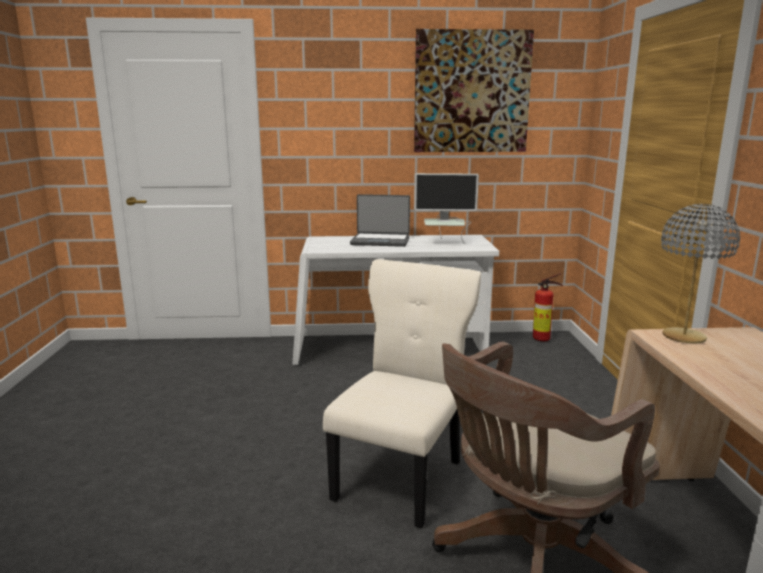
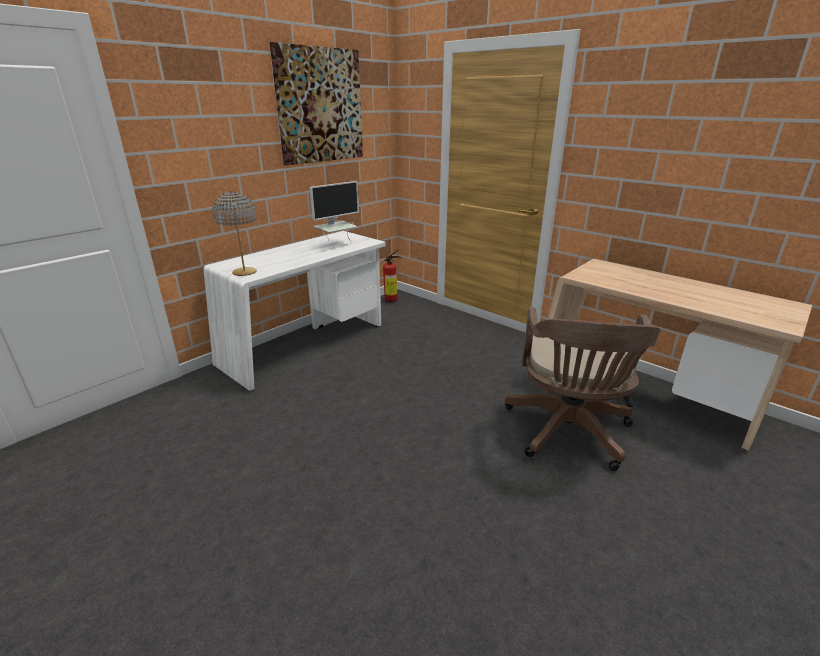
camera: 45 degrees left, 10 degrees up
(380, 241) = (284, 254): laptop -> none
(402, 477) = (450, 428): beige chair -> none
(684, 337) = (588, 273): grey table lamp -> grey table lamp (245, 272)

